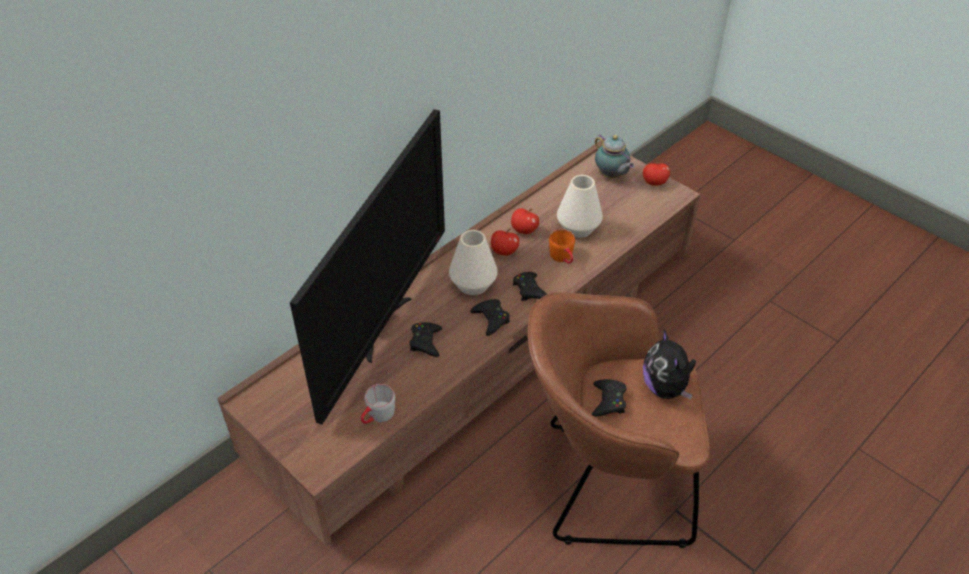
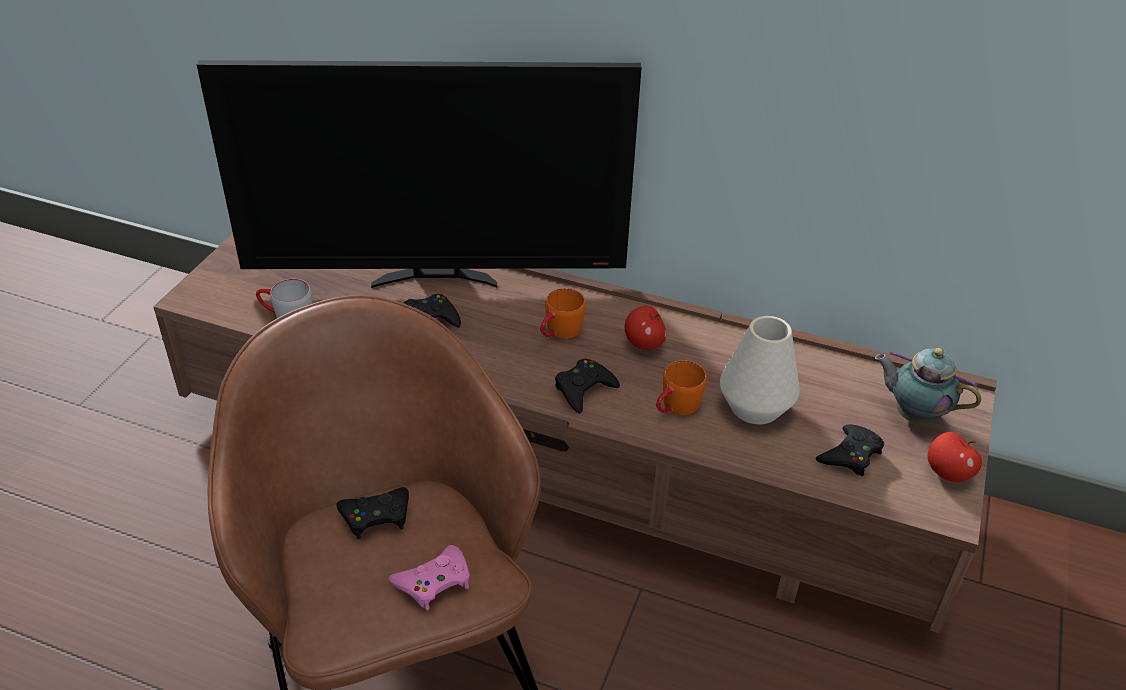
camera: 65 degrees right, 5 degrees down
(473, 284) = (559, 333): white vase -> orange mug
(491, 319) = (503, 367): black game controller -> black game controller (850, 455)
(524, 230) = (704, 351): apple -> none
(611, 176) = (913, 415): teapot -> teapot turned 90 degrees clockwise
(666, 388) = (434, 581): plush toy -> pink game controller

